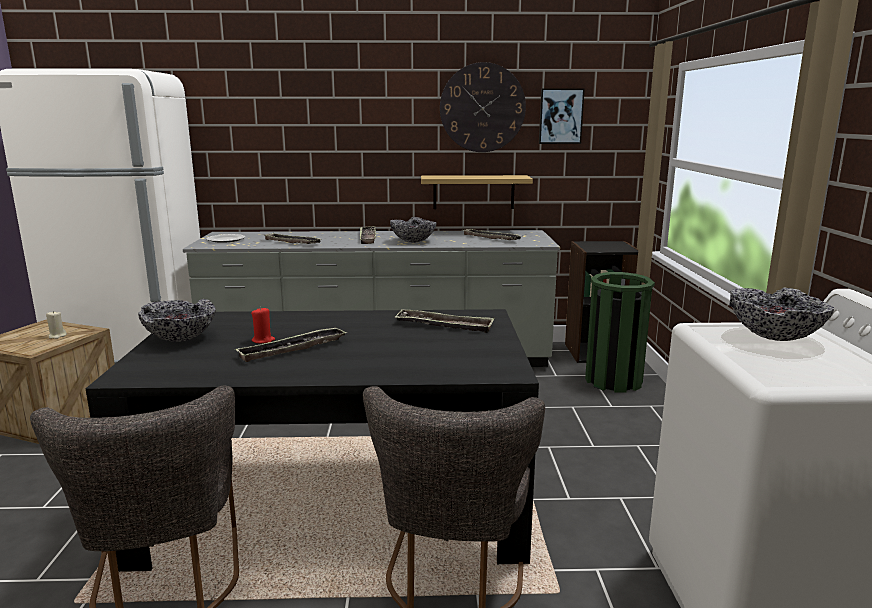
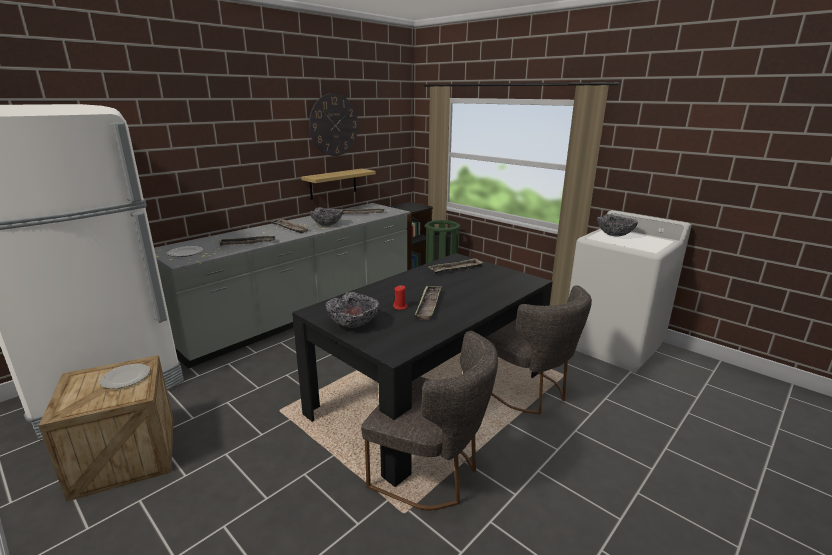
camera: 45 degrees left, 5 degrees up
(57, 336) = (125, 378): beige candle -> plate
(560, 116) = (375, 128): picture -> none

